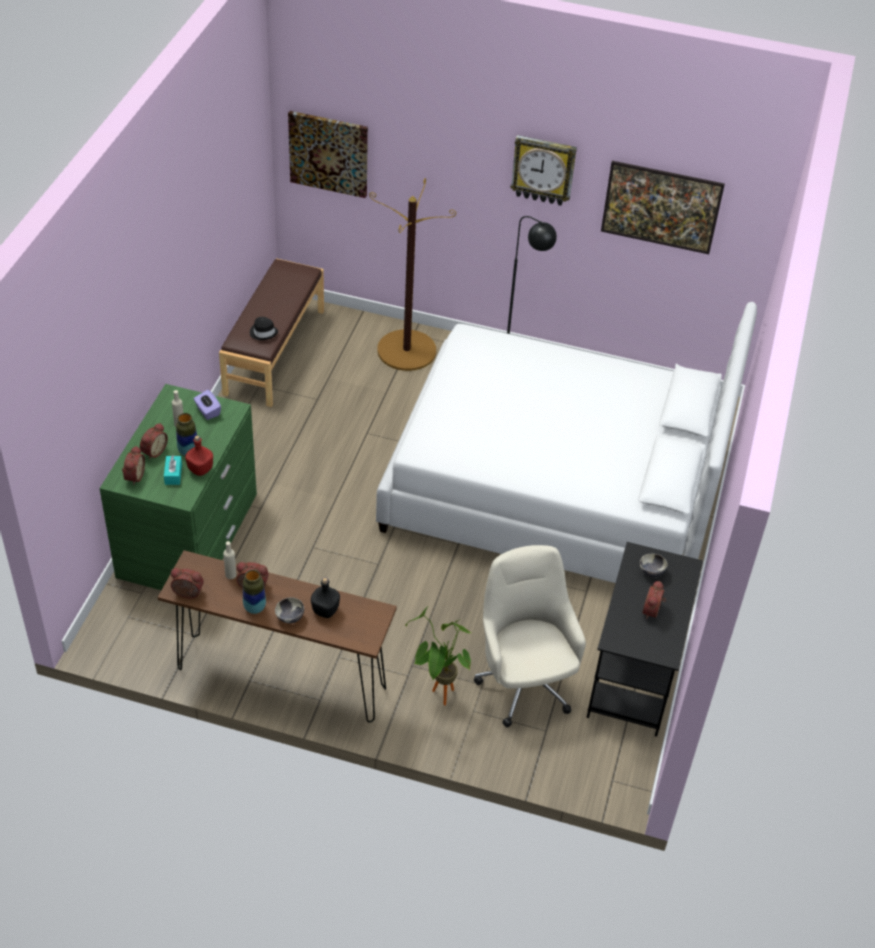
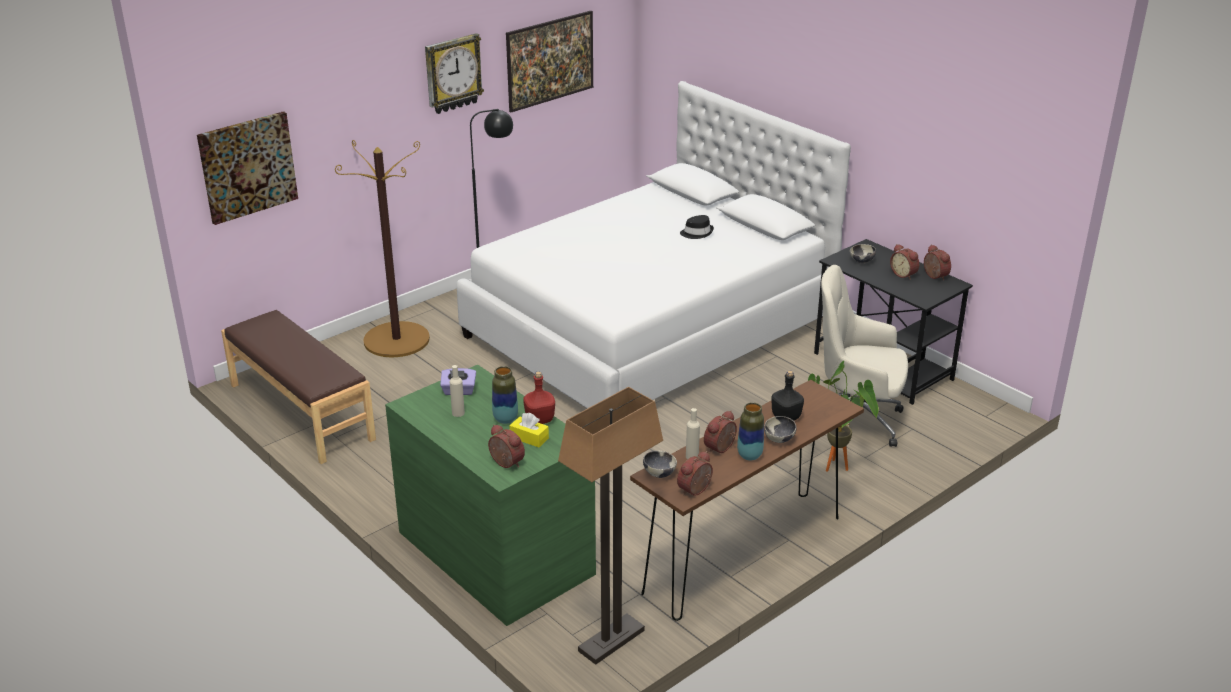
camera: 55 degrees left, 15 degrees down
(135, 640) = (611, 640): none -> floor lamp
(153, 451) = (481, 440): alarm clock -> alarm clock (934, 276)
(173, 474) = (529, 438): turquoise tissue box -> yellow tissue box
(196, 565) = (659, 473): none -> bowl
(263, 332) = (324, 367): black hat -> black hat (697, 233)

